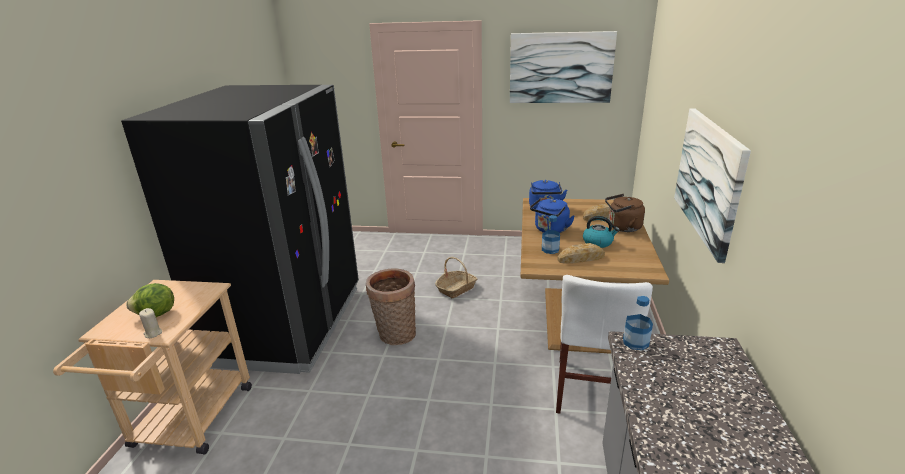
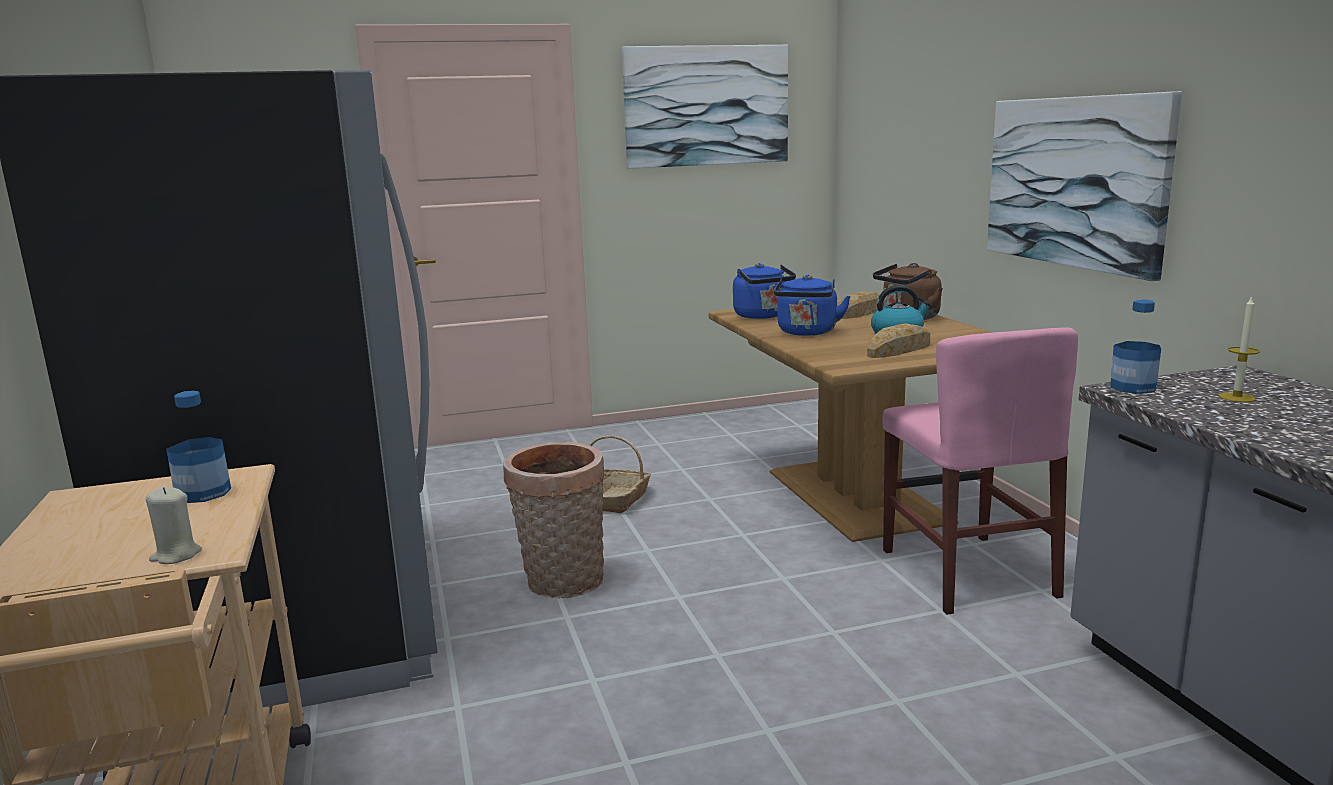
camera: 25 degrees left, 10 degrees down
(156, 315) = (141, 531): lettuce -> none
(550, 249) = (839, 349): bottle -> bottle (203, 493)
(591, 389) = (967, 572): white chair -> pink chair
(684, 370) = (1237, 397): none -> candle

